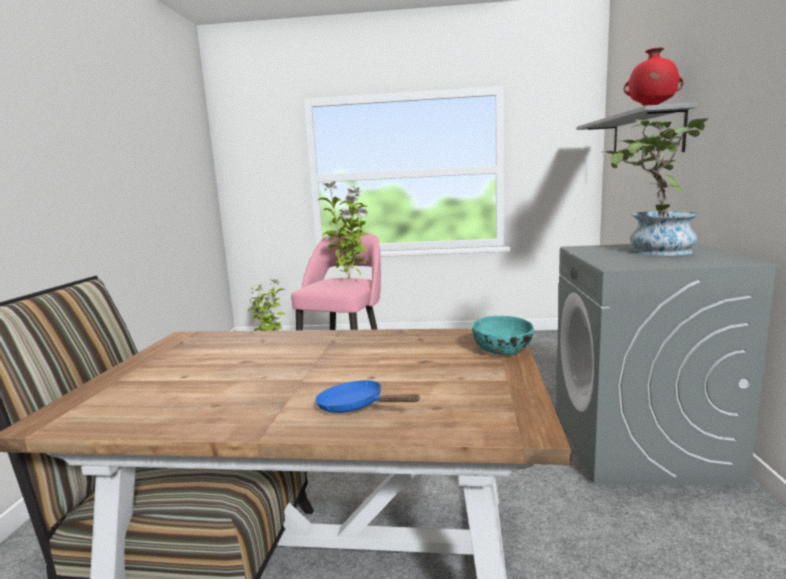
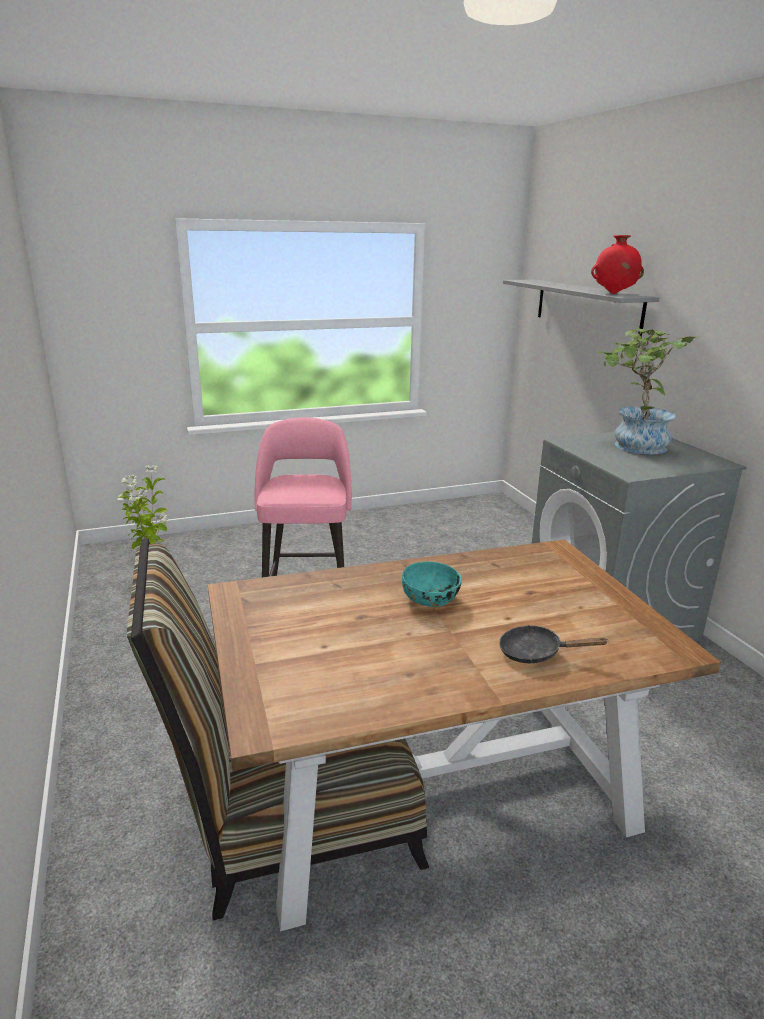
camera: 25 degrees left, 10 degrees up
(350, 280) = (315, 480): potted plant -> none
(356, 407) = (536, 653): blue frying pan -> black frying pan
(502, 350) = (579, 570): turquoise bowl -> turquoise bowl (430, 599)

